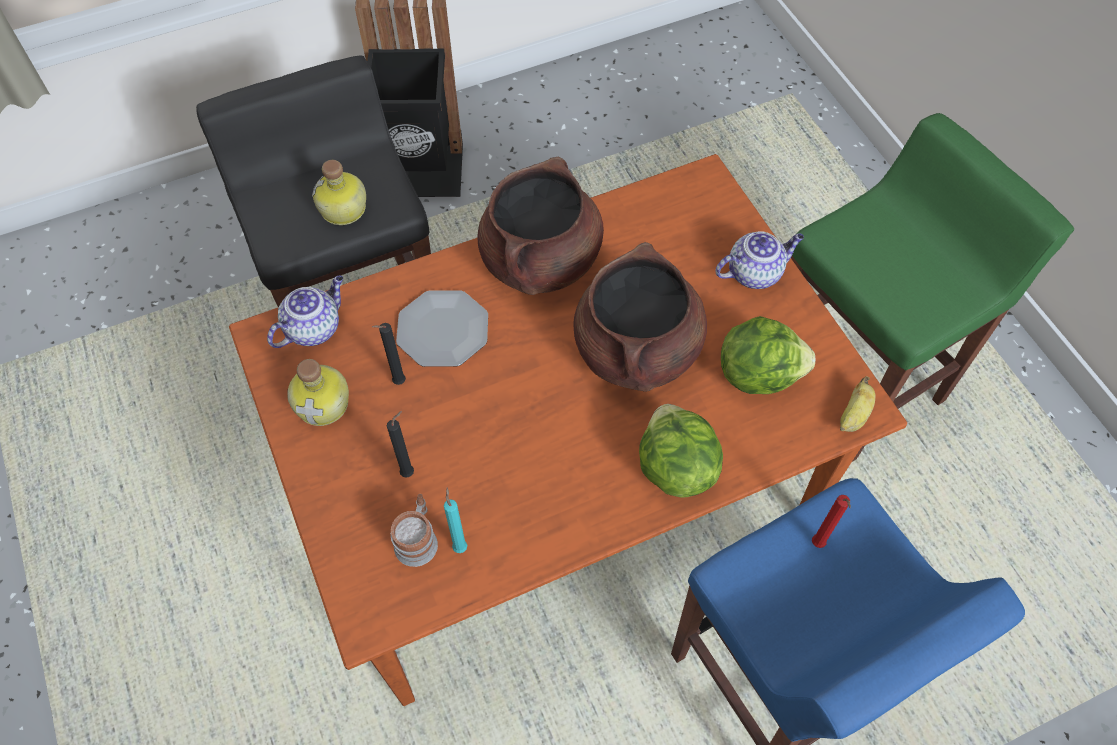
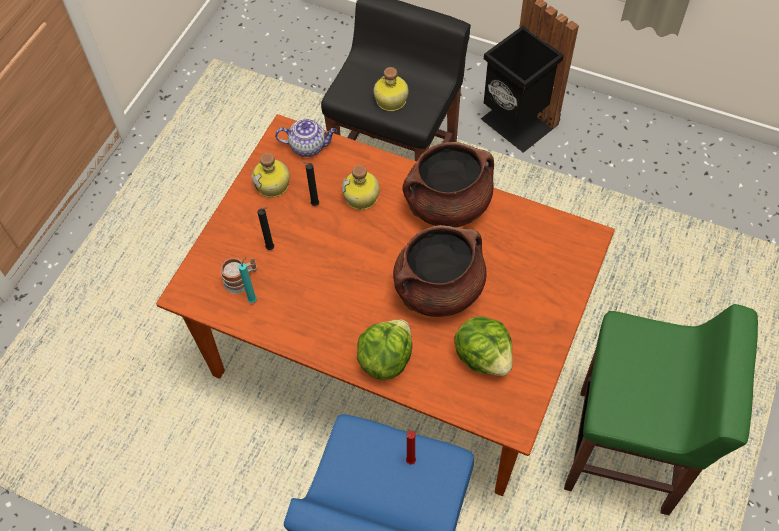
camera: 50 degrees right, 0 degrees up
(443, 330) = (362, 197): plate -> bottle
(755, 272) = (550, 307): teapot -> none
(853, 415) = (505, 422): banana -> none

